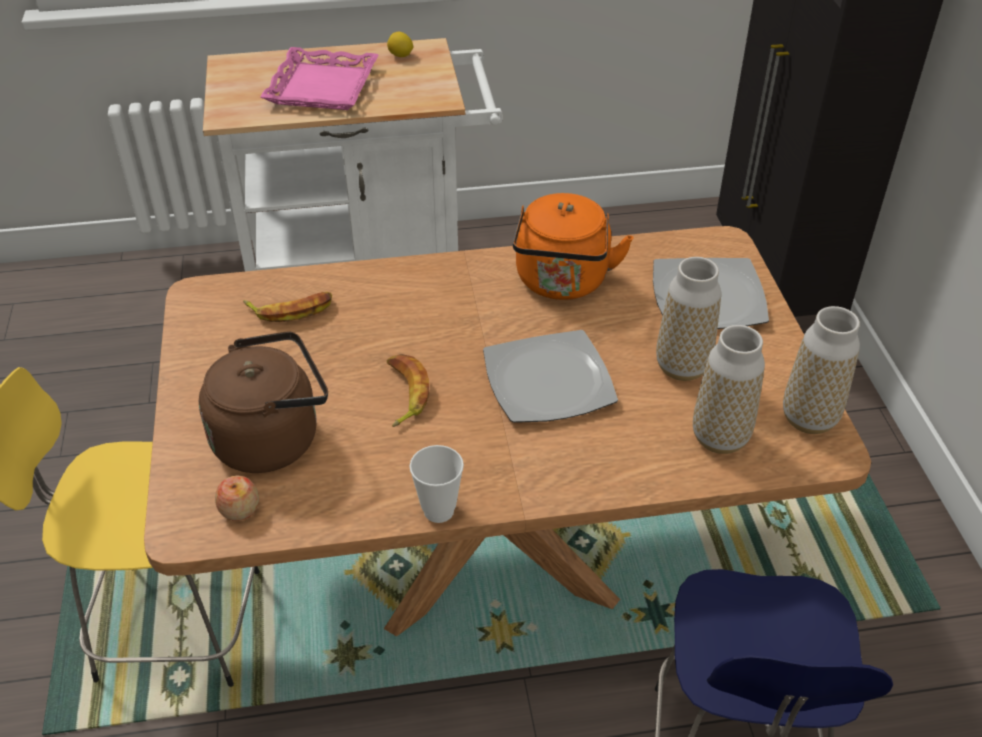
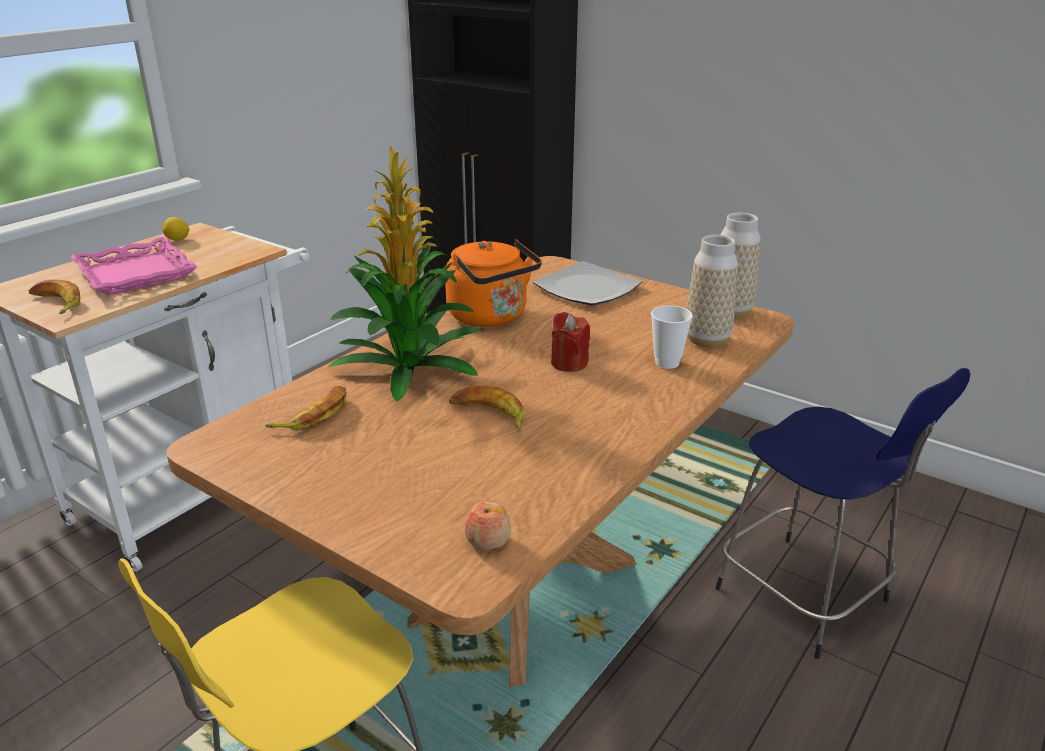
camera: 45 degrees left, 15 degrees down
(237, 97) = (56, 303): none -> banana
(272, 438) = (436, 488): brown kettle -> none
(416, 304) = (411, 368): none -> potted plant
(438, 511) = (625, 456): cup -> cup (667, 363)
(547, 380) = (569, 363): plate -> red candle
(682, 367) = (631, 322): vase -> none

